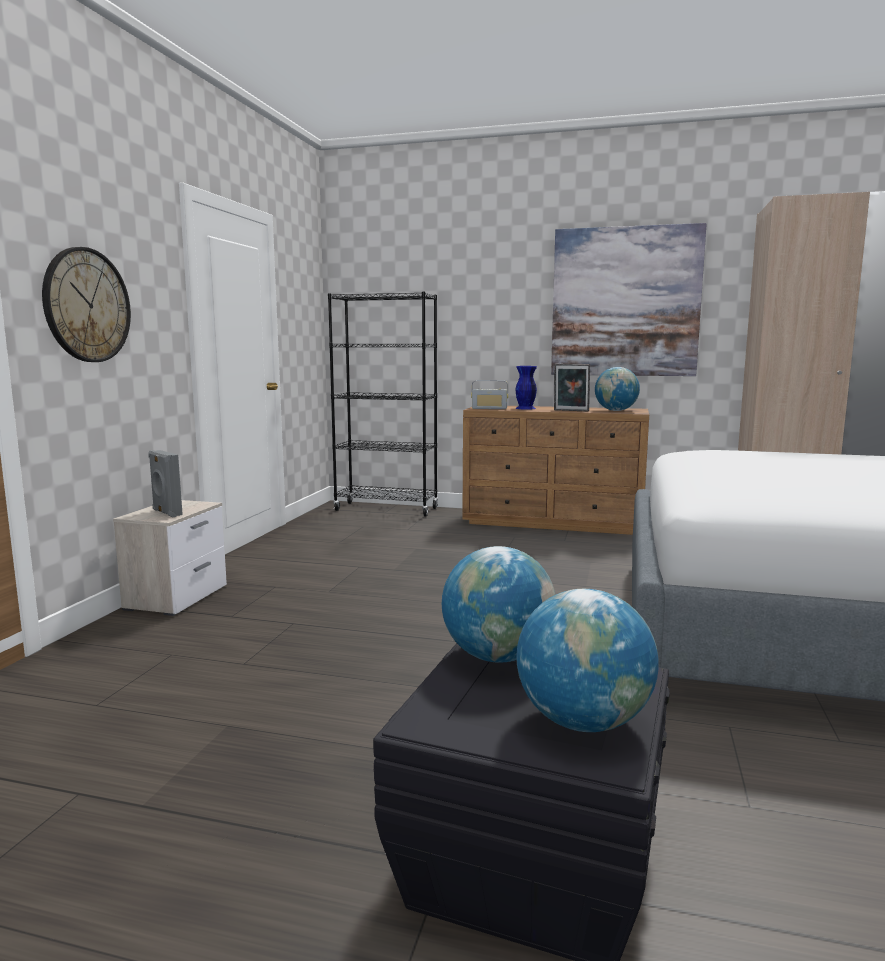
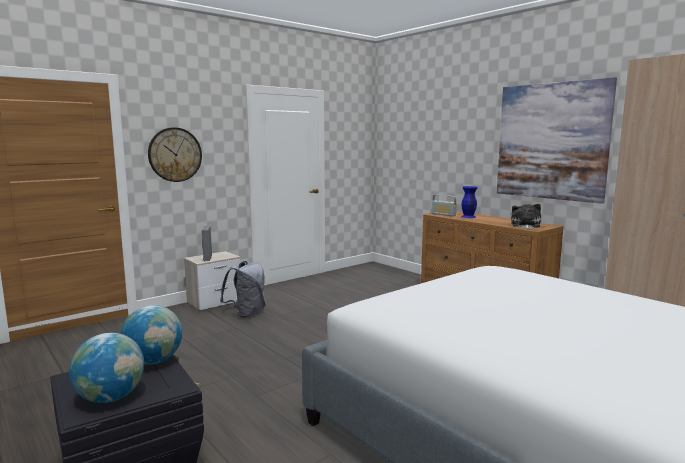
camera: 35 degrees right, 0 degrees up
(270, 600) = (246, 313): none -> grey backpack
(386, 509) = (393, 272): black bookcase -> none
(571, 411) = (491, 222): picture frame -> none
(616, 411) = (525, 225): globe -> plush toy

